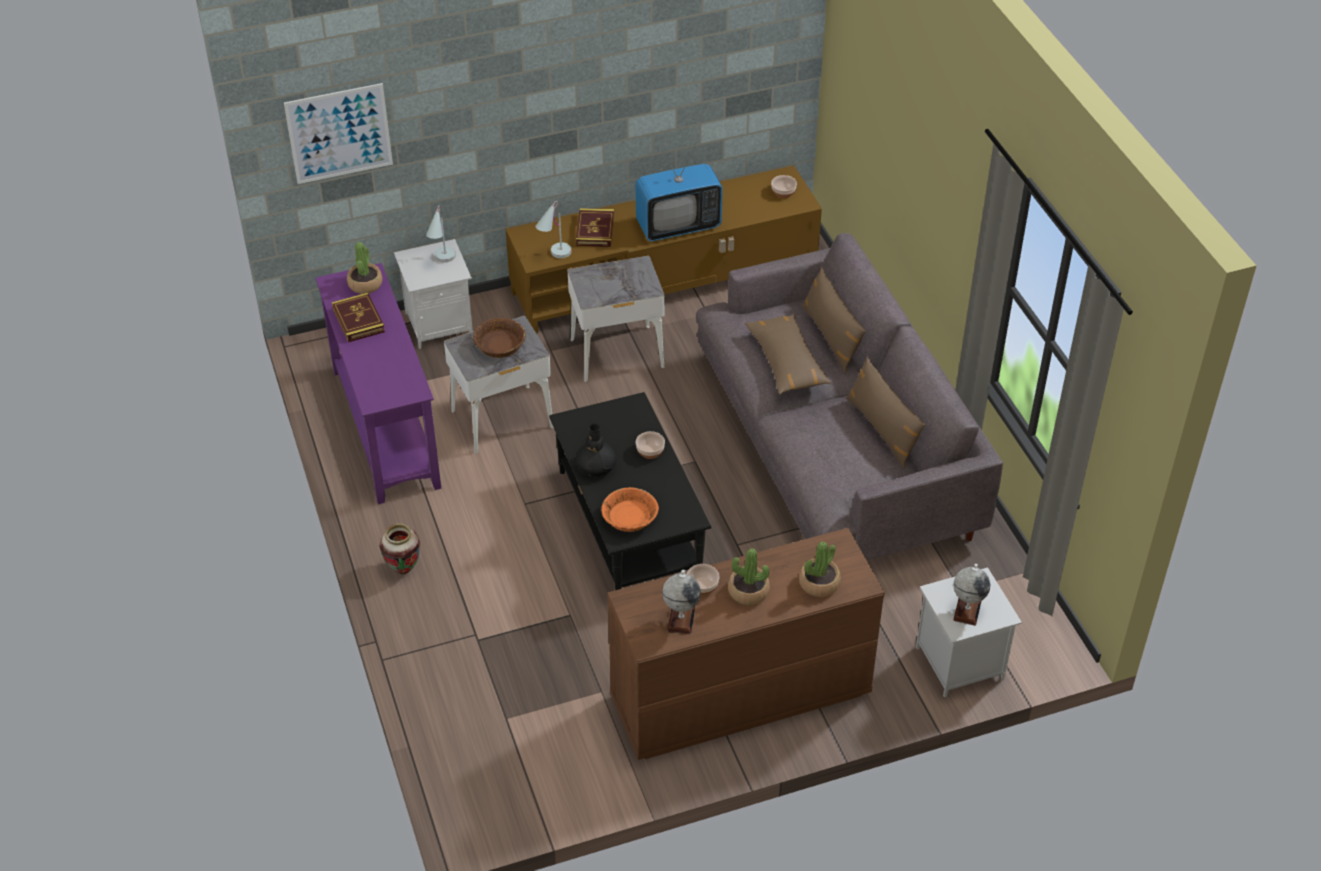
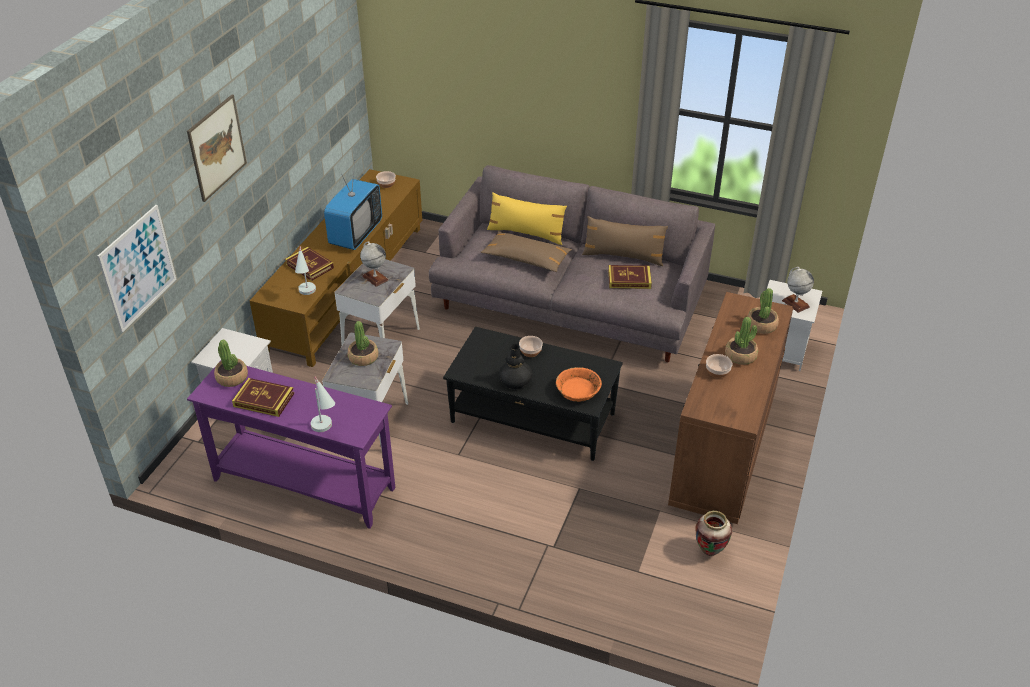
camera: 50 degrees left, 5 degrees down
(403, 569) = (447, 549): vase -> vase (709, 551)
(442, 262) = (235, 345): white table lamp -> white table lamp (326, 430)
(498, 57) = (217, 147): none -> picture
(500, 346) = (363, 357): brown bowl -> potted plant
(681, 619) = (737, 395): globe -> globe (375, 278)
(831, 337) = (526, 233): brown pillow -> yellow pillow
(845, 456) = (629, 279): none -> book

